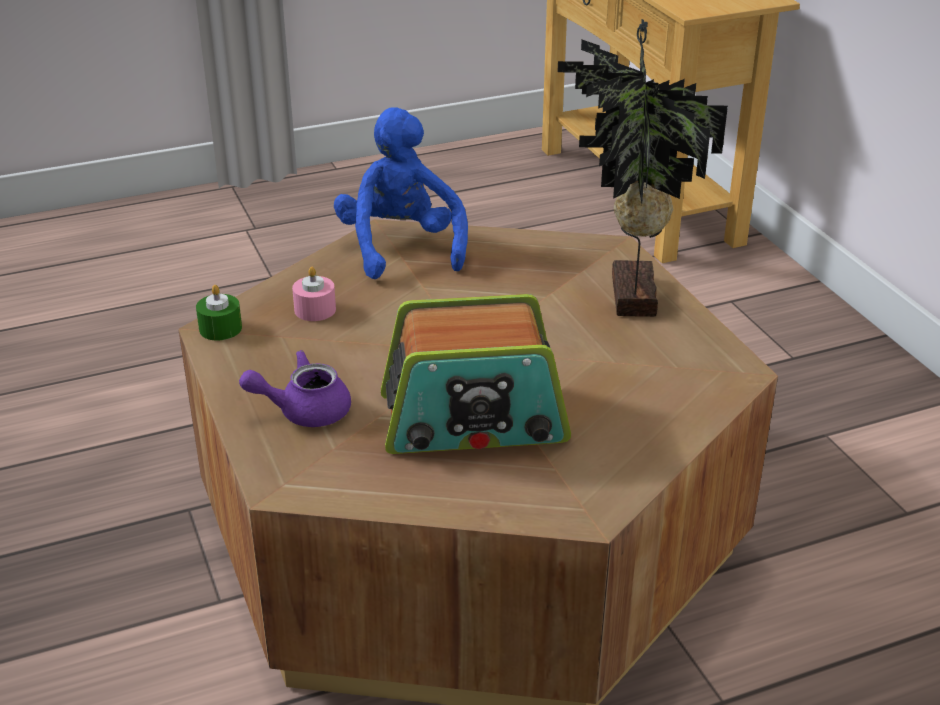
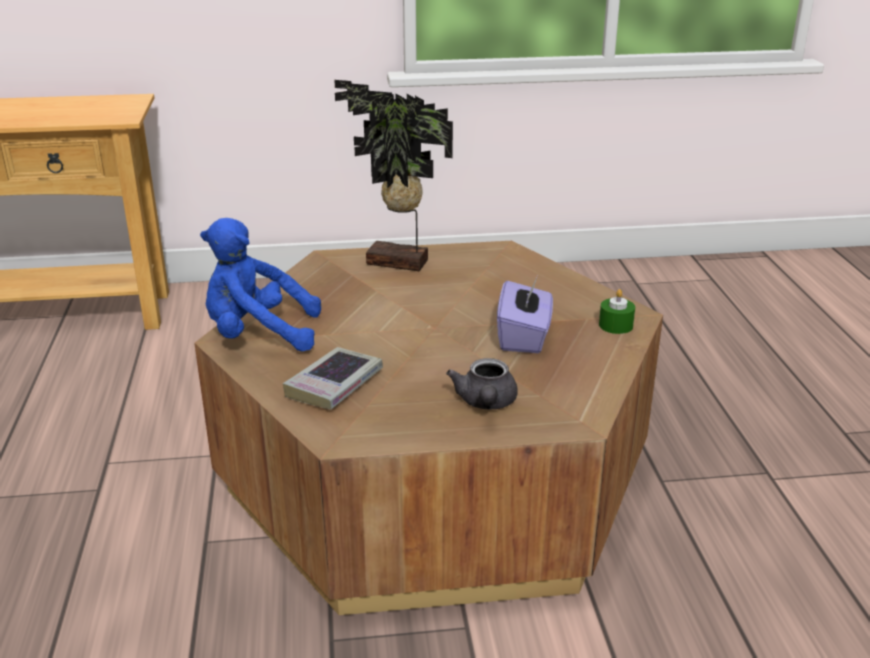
camera: 75 degrees left, 5 degrees down
(220, 328) = (336, 435): green candle -> green candle (615, 325)
(304, 410) = (486, 403): purple teapot -> grey teapot
(315, 310) = (334, 384): pink candle -> book
(474, 420) = (524, 337): radio -> purple tissue box

